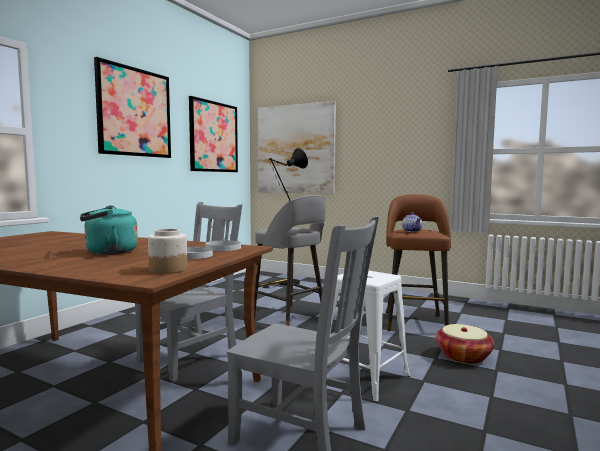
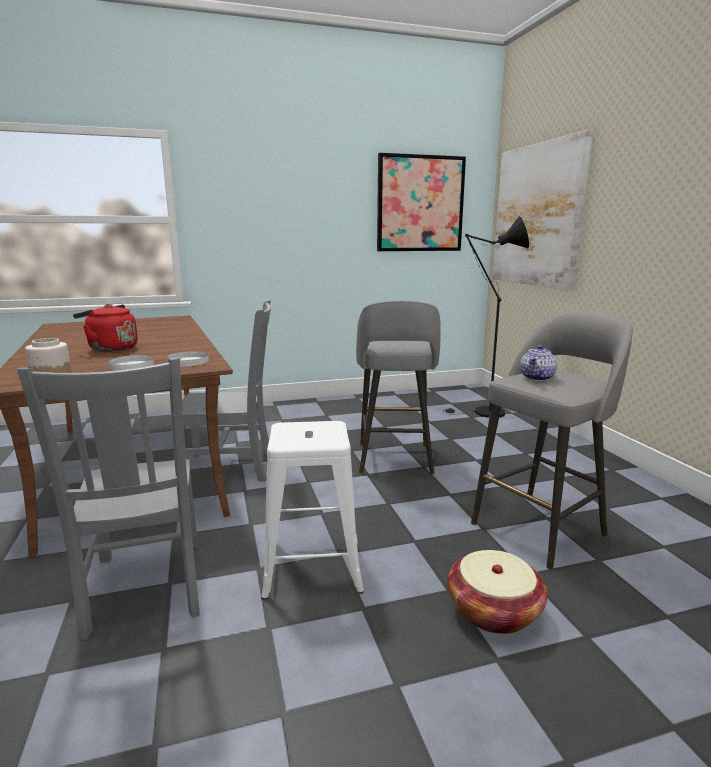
camera: 45 degrees right, 10 degrees up
(108, 252) = (110, 349): turquoise kettle -> red kettle
(134, 112) = (294, 185): picture -> none
(415, 322) = (541, 528): brown stool -> grey stool

